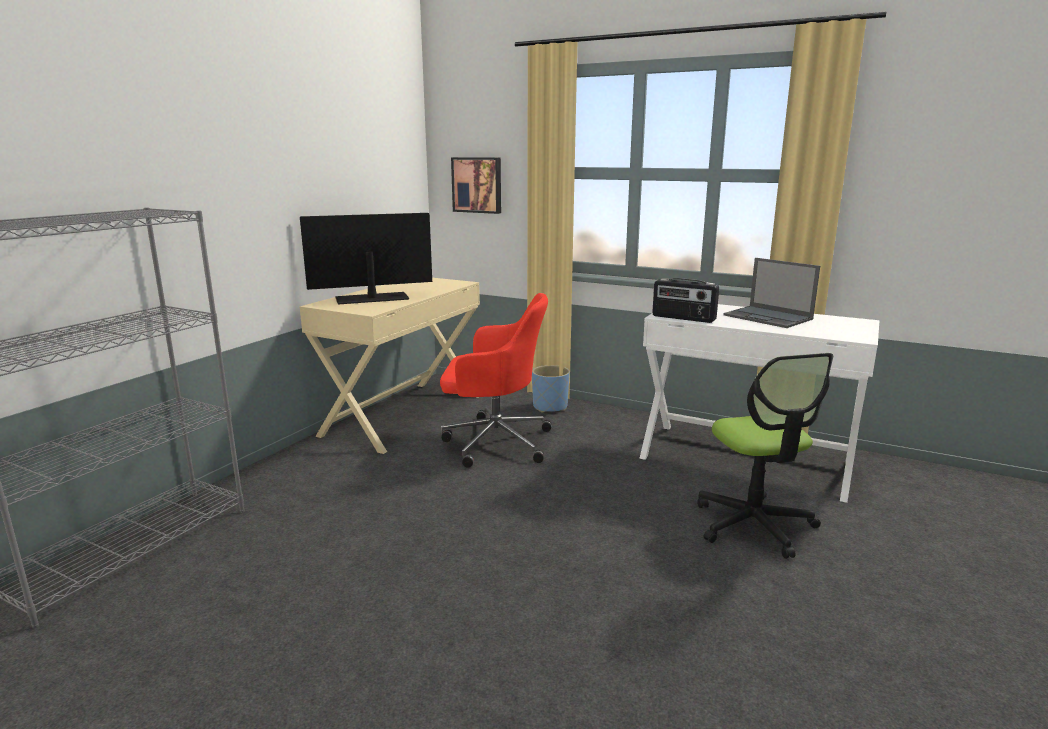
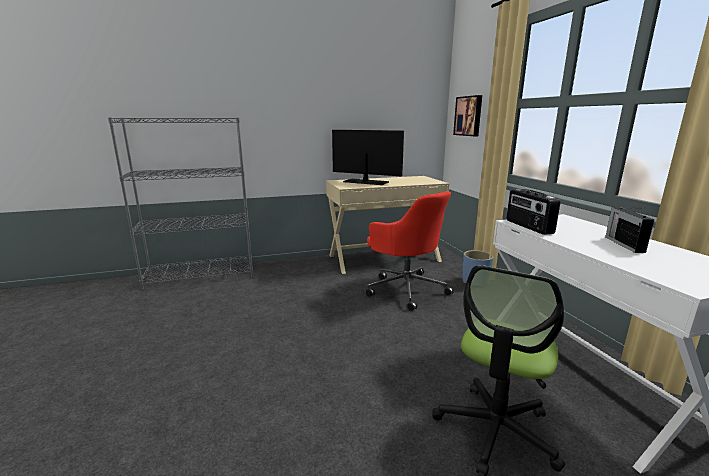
camera: 45 degrees right, 0 degrees up
(769, 317) = (623, 244): laptop -> radio

